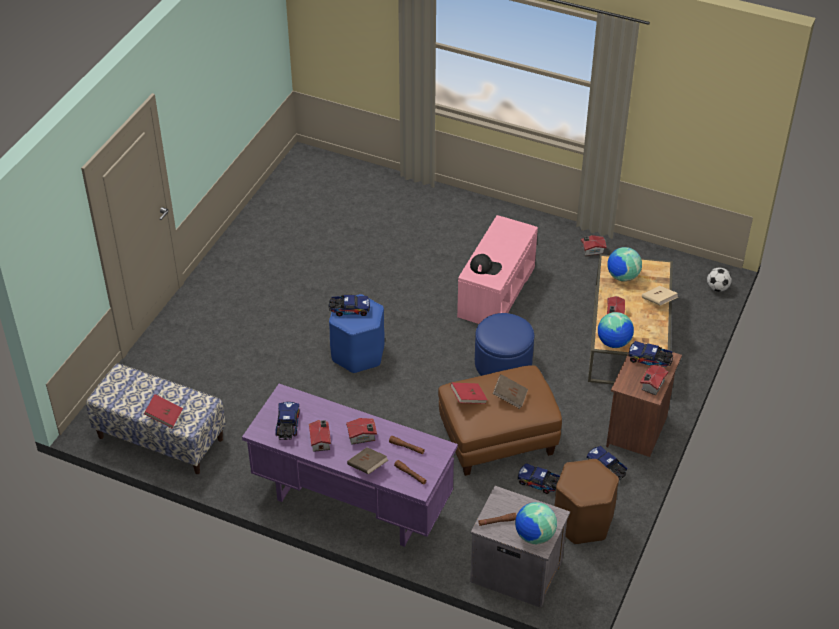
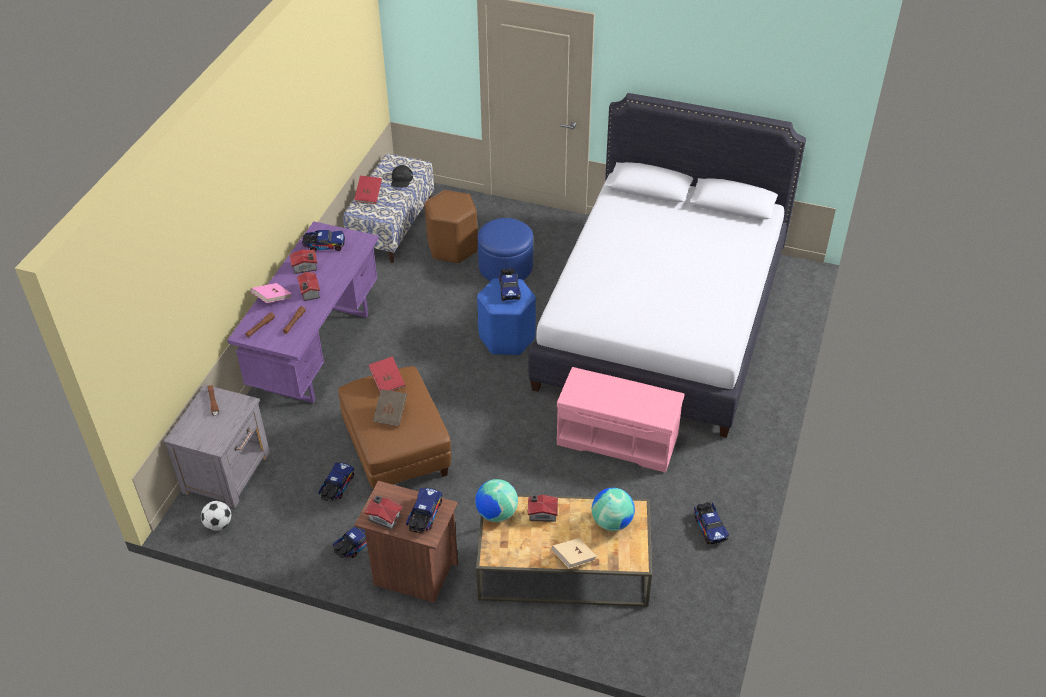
camera: 85 degrees right, 0 degrees up
(352, 248) = (661, 320): none -> white bed
(367, 466) = (272, 299): brown book -> pink book
(485, 267) = (591, 387): black cap -> black cap (401, 179)
(503, 363) = (505, 450): blue ottoman -> blue ottoman (505, 267)
(534, 535) = (192, 430): globe -> none
(583, 521) = (285, 524): brown stool -> brown stool (453, 248)
(591, 250) = (709, 527): toy house -> toy truck
(717, 288) = (668, 665): football -> football (218, 524)

